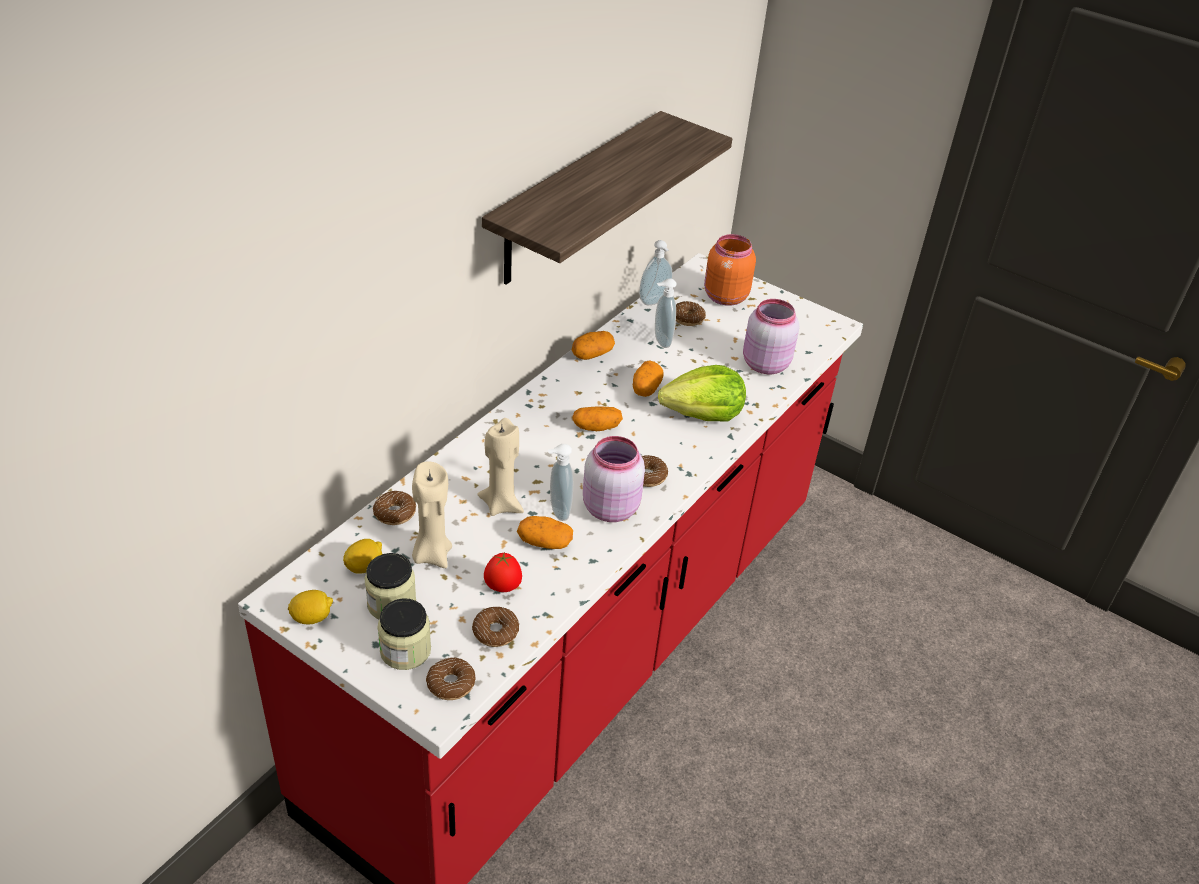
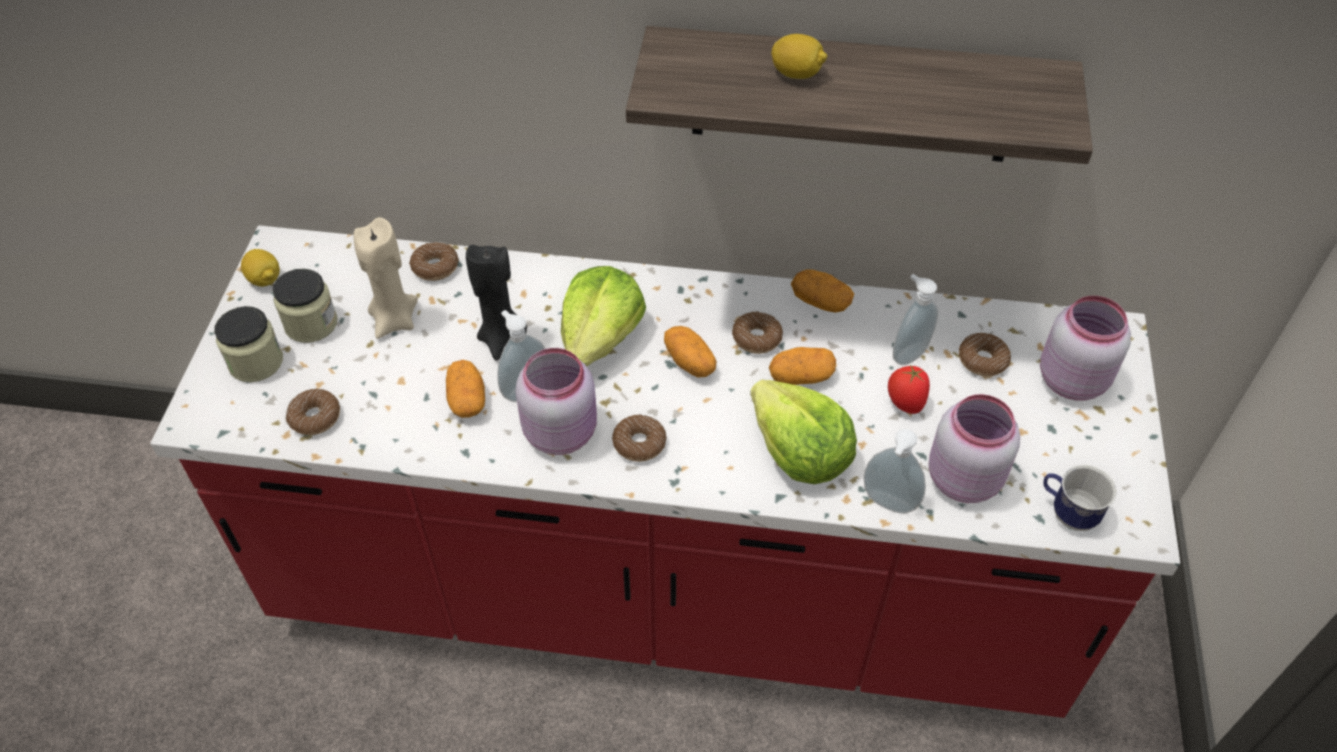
camera: 65 degrees right, 10 degrees up
(364, 566) = (349, 281): lemon -> lemon (797, 73)
(451, 684) = (229, 415): donut -> donut (757, 338)
(501, 504) = (502, 339): beige candle -> black candle
(502, 587) = (380, 395): tomato -> tomato (904, 404)
(541, 457) = (601, 338): none -> lettuce
(655, 302) = (983, 315): soap dispenser -> soap dispenser (887, 504)
(724, 297) = (1070, 378): orange jar -> pink jar
(811, 341) = (1067, 513): none -> mug

